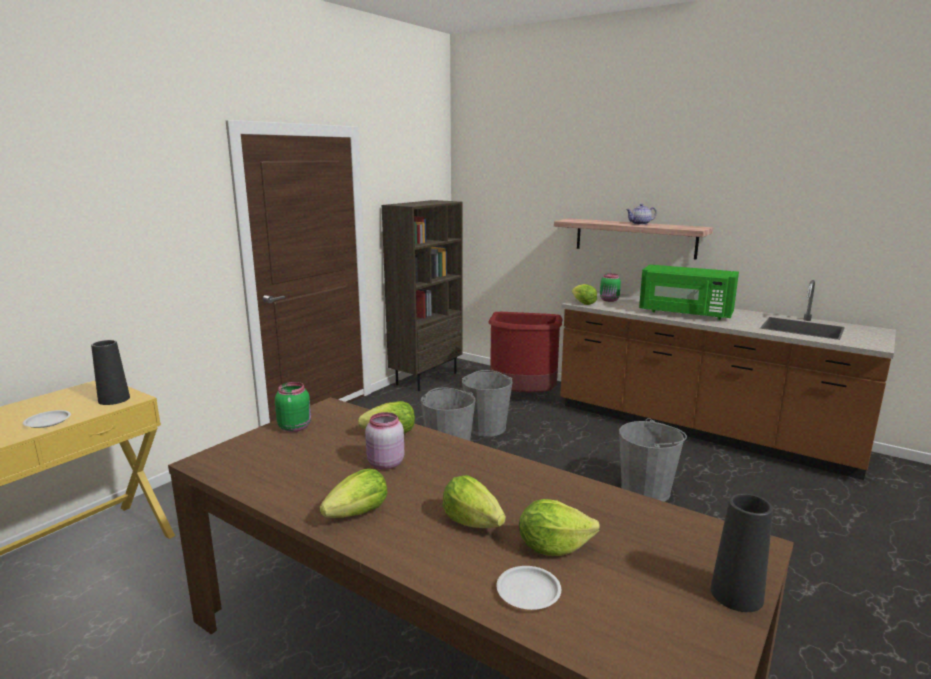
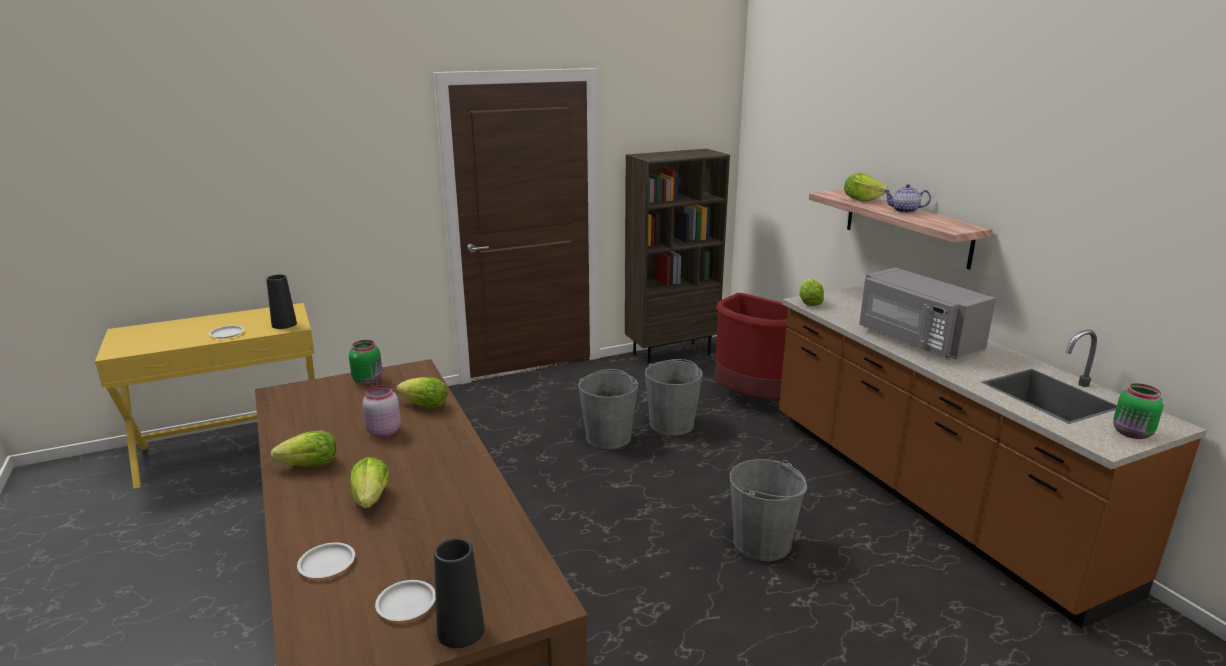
camera: 30 degrees right, 5 degrees up
(553, 547) = (393, 540): lettuce -> lettuce (861, 200)
(609, 300) = (850, 304): green jar -> green jar (1132, 434)
(657, 594) = (406, 604): none -> white plate
(685, 313) = (916, 340): green microwave -> grey microwave

